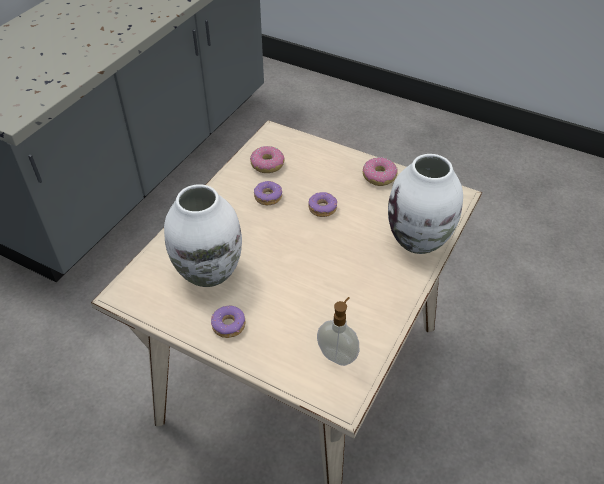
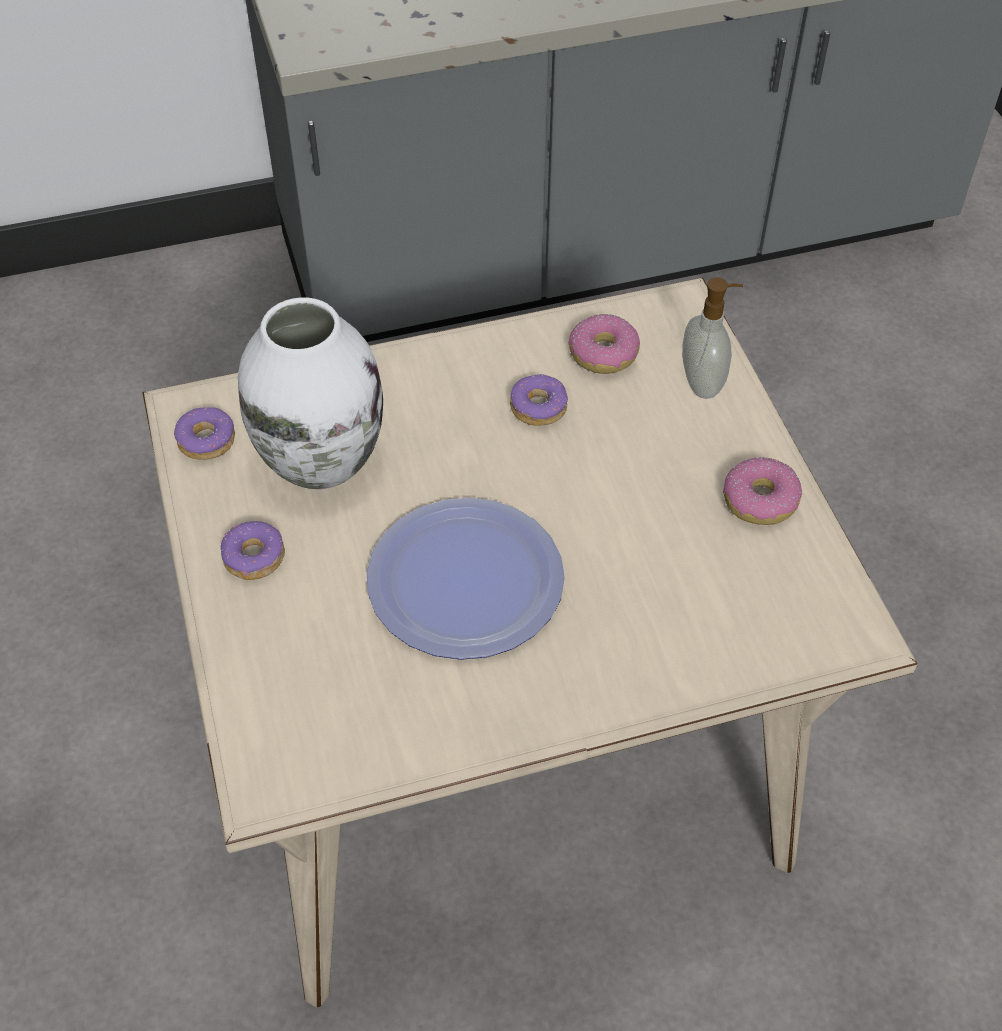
camera: 45 degrees right, 5 degrees up
(319, 271) = (466, 580): none -> plate
(322, 208) = (597, 485): donut -> donut (207, 440)
(337, 355) = (335, 721): soap dispenser -> soap dispenser (703, 382)
(419, 240) = (683, 655): white vase -> none

